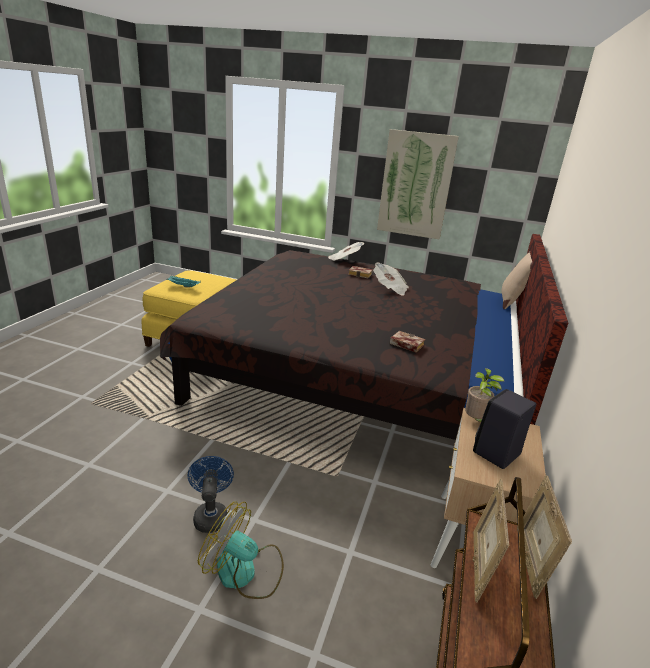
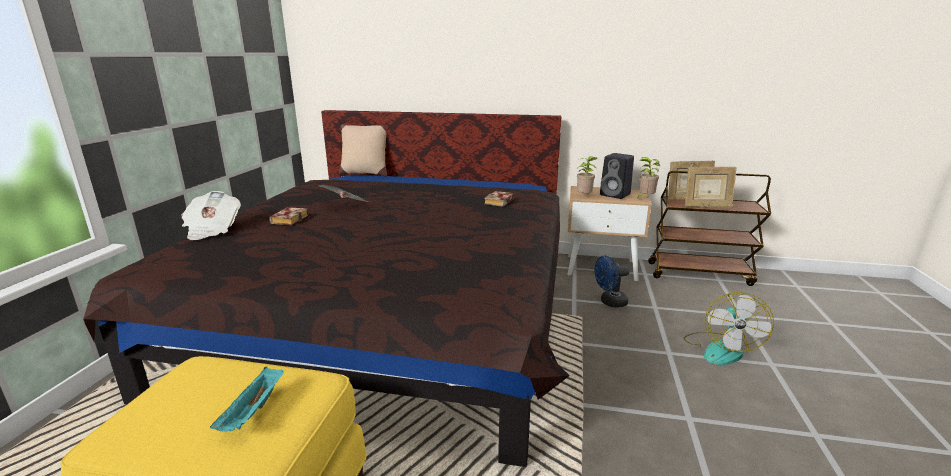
camera: 95 degrees left, 5 degrees down
(211, 515) = (688, 378): blue fan -> blue fan (609, 302)
(415, 185) = (189, 91): picture -> none
(484, 479) = (645, 198): none -> potted plant

